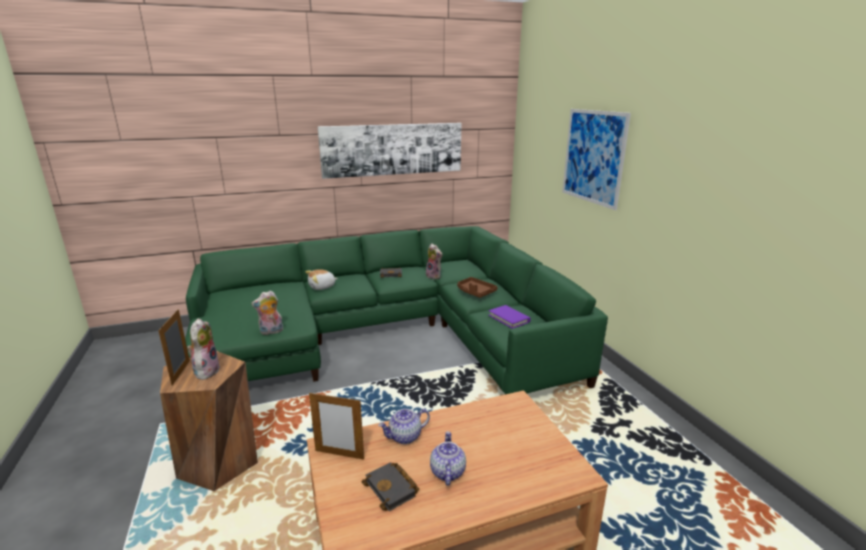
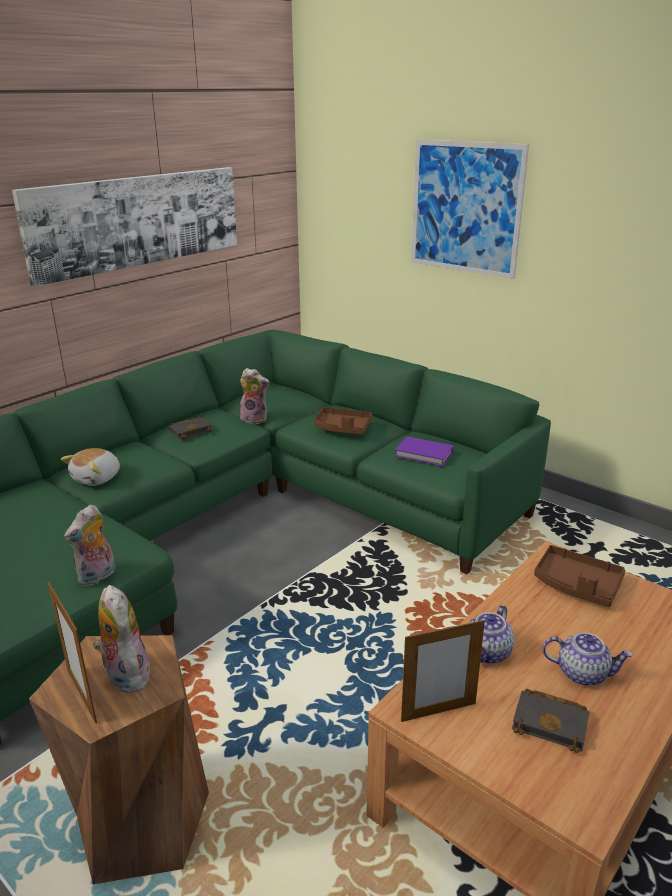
camera: 30 degrees left, 5 degrees up
(447, 471) = (582, 673): teapot -> teapot turned 135 degrees clockwise
(510, 422) = (577, 585): none -> brown tray

